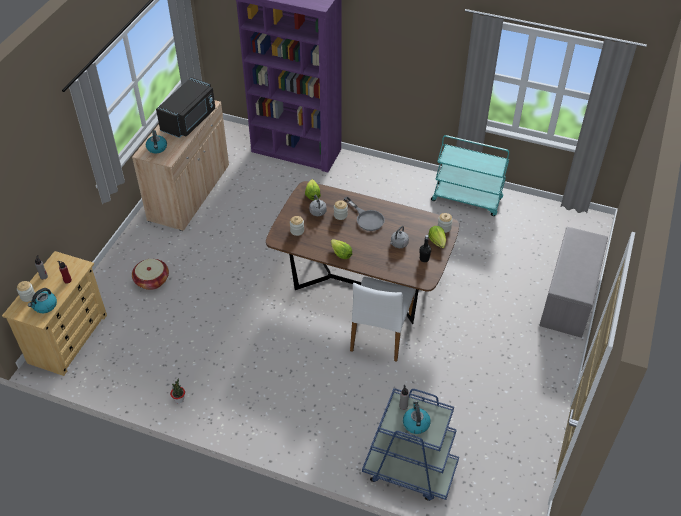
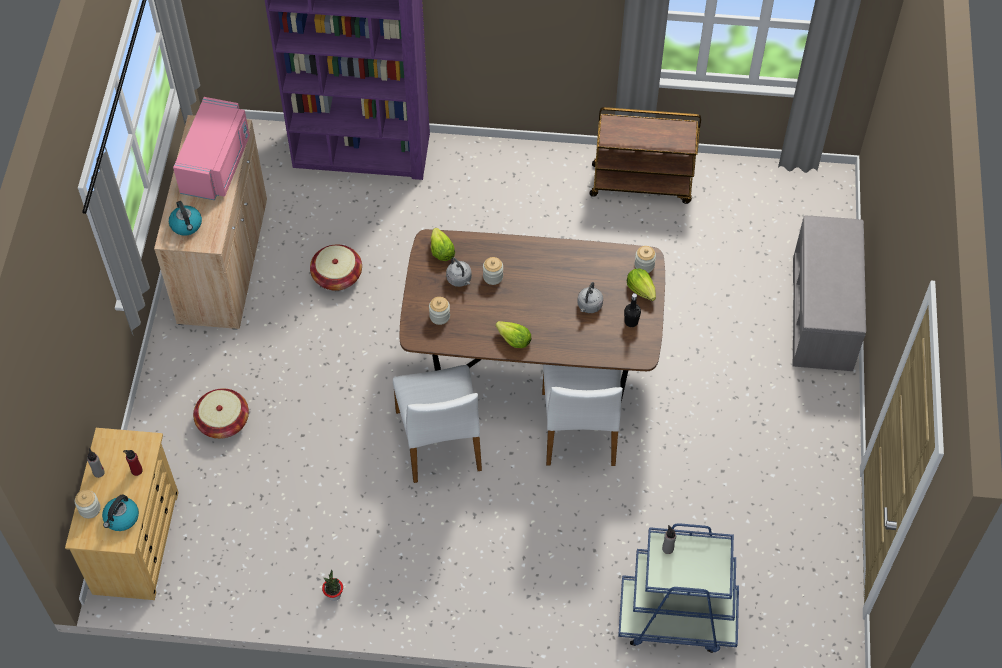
camera: 15 degrees left, 10 degrees up
(190, 120) = (217, 164): black microwave -> pink microwave
(255, 214) = (337, 276): none -> basket
(284, 321) = (440, 441): none -> white chair
(367, 218) = (532, 274): grey frying pan -> none
(416, 423) = (690, 568): kettle -> none
(467, 199) = (642, 183): turquoise cart -> brown cart

